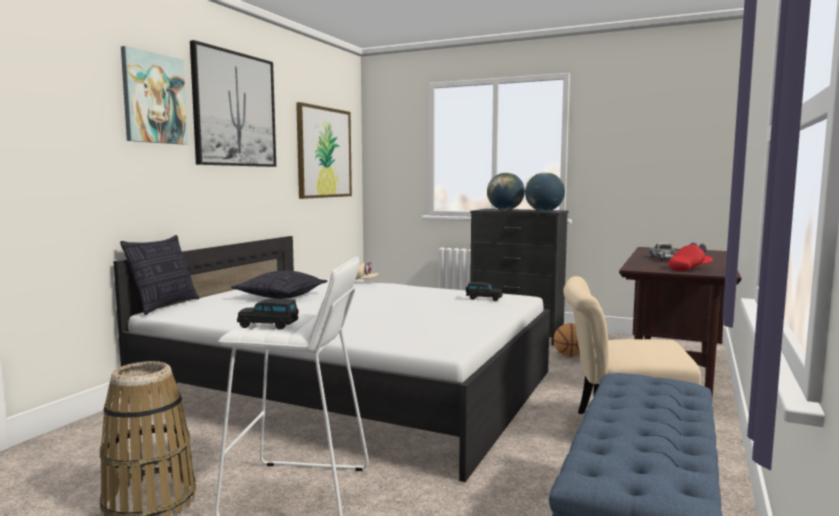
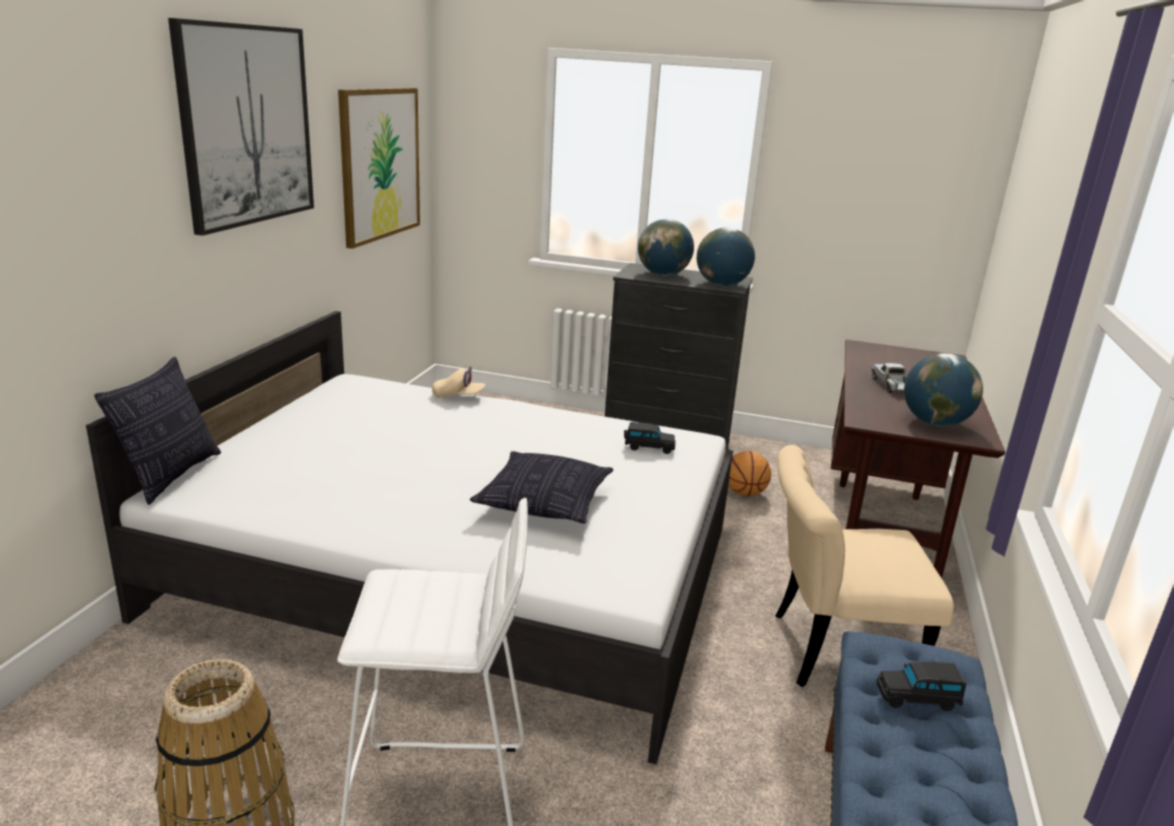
camera: 10 degrees left, 15 degrees up
(154, 98) = (120, 138): picture -> none
(269, 326) = (405, 621): black toy car -> black toy car (918, 698)
(281, 296) = (348, 443): pillow -> pillow (544, 503)
(689, 269) = (934, 423): red cap -> globe

